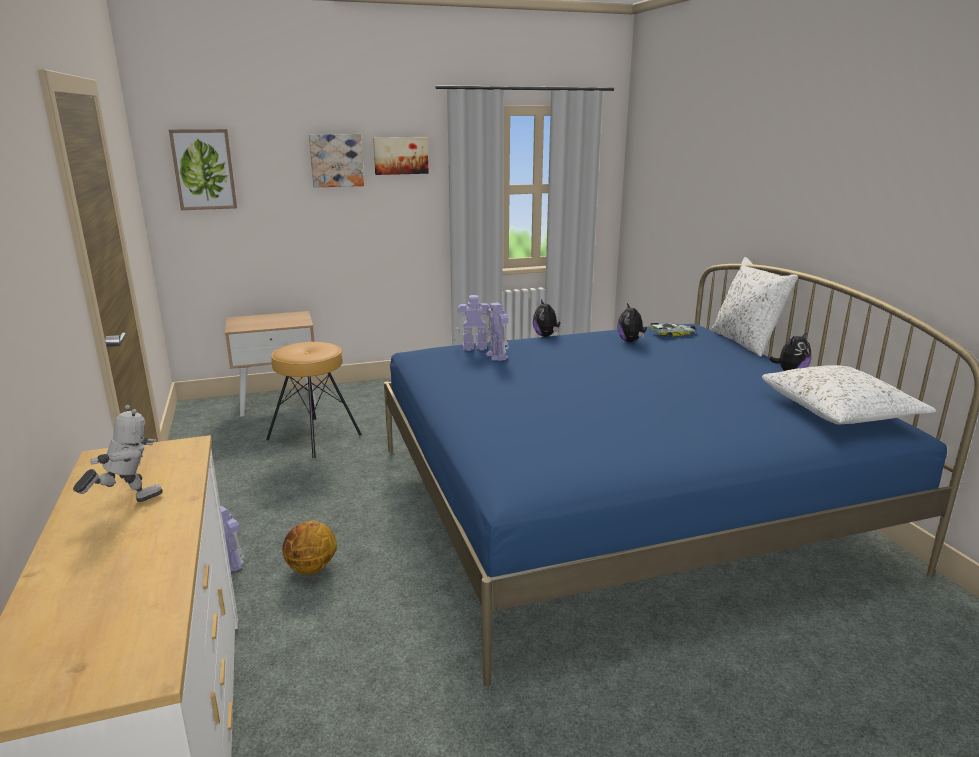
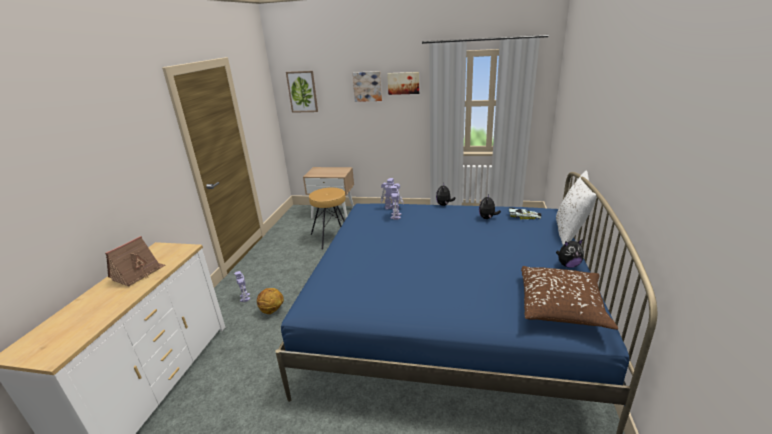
camera: 30 degrees right, 5 degrees up
(128, 501) = (138, 273): toy robot -> toy house
(840, 411) = (562, 306): white pillow -> brown pillow

